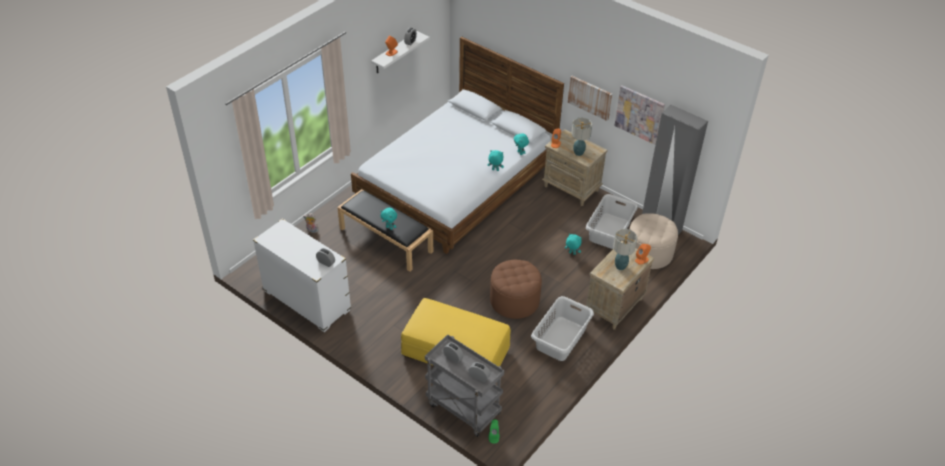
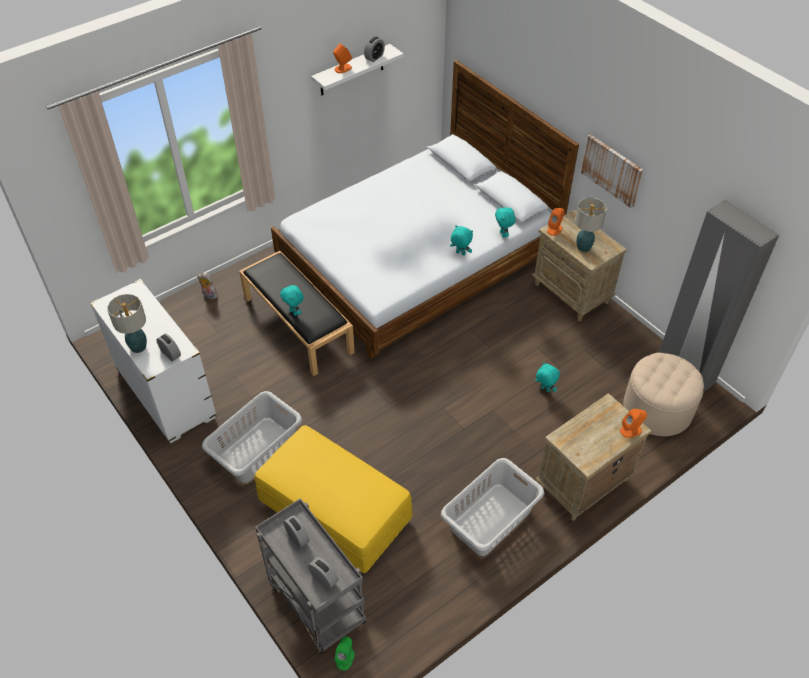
camera: 15 degrees right, 5 degrees up
(514, 301) = (442, 446): brown ottoman -> none
(609, 231) = (607, 365): grey laundry basket -> grey laundry basket (255, 449)
(620, 266) = (595, 435): table lamp -> table lamp (138, 347)
(639, 114) = (678, 206): picture -> none

